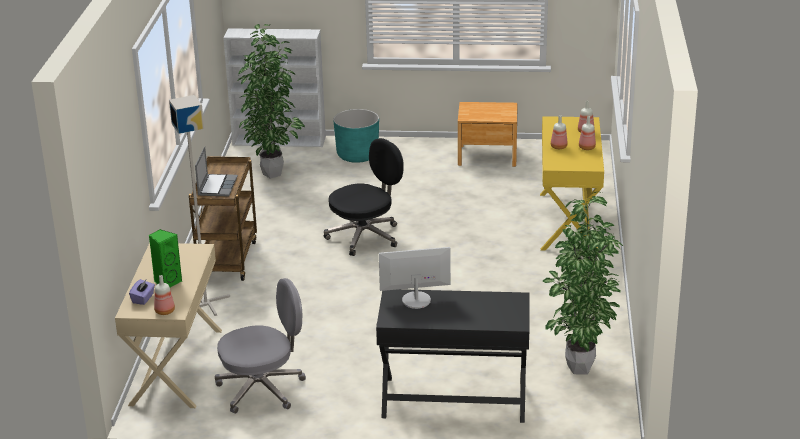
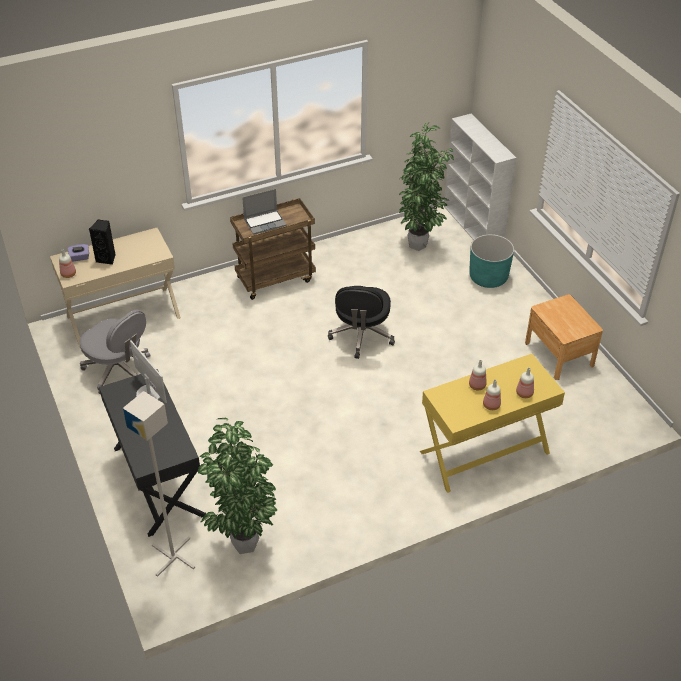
camera: 60 degrees right, 15 degrees up
(167, 282) = (107, 258): green speaker -> black speaker
(206, 303) = (210, 295): grey floor lamp -> grey floor lamp (174, 556)
(365, 236) = (361, 335): black office chair -> black office chair turned 75 degrees clockwise

